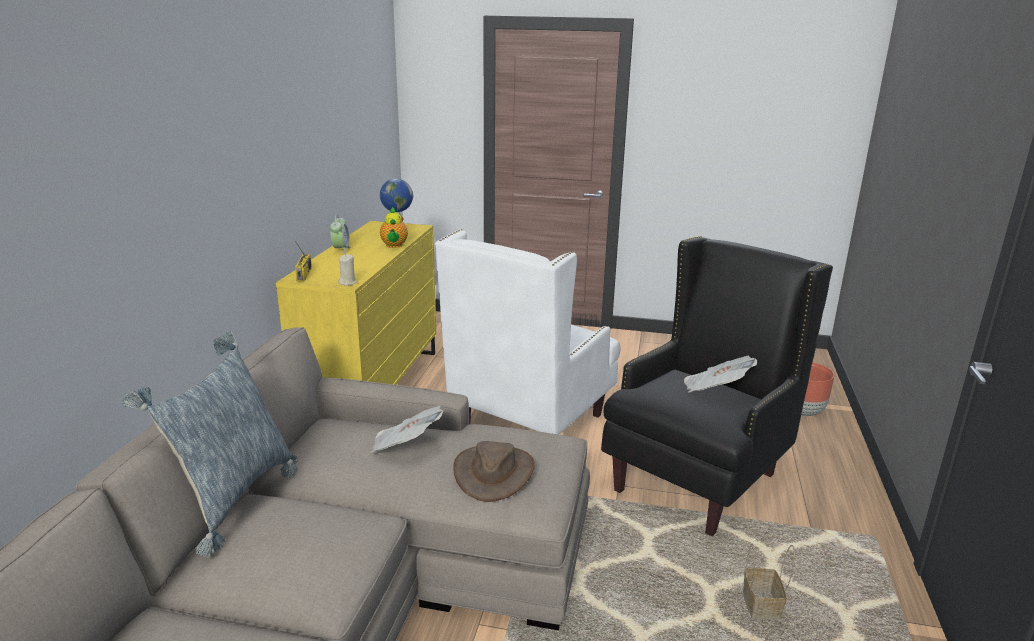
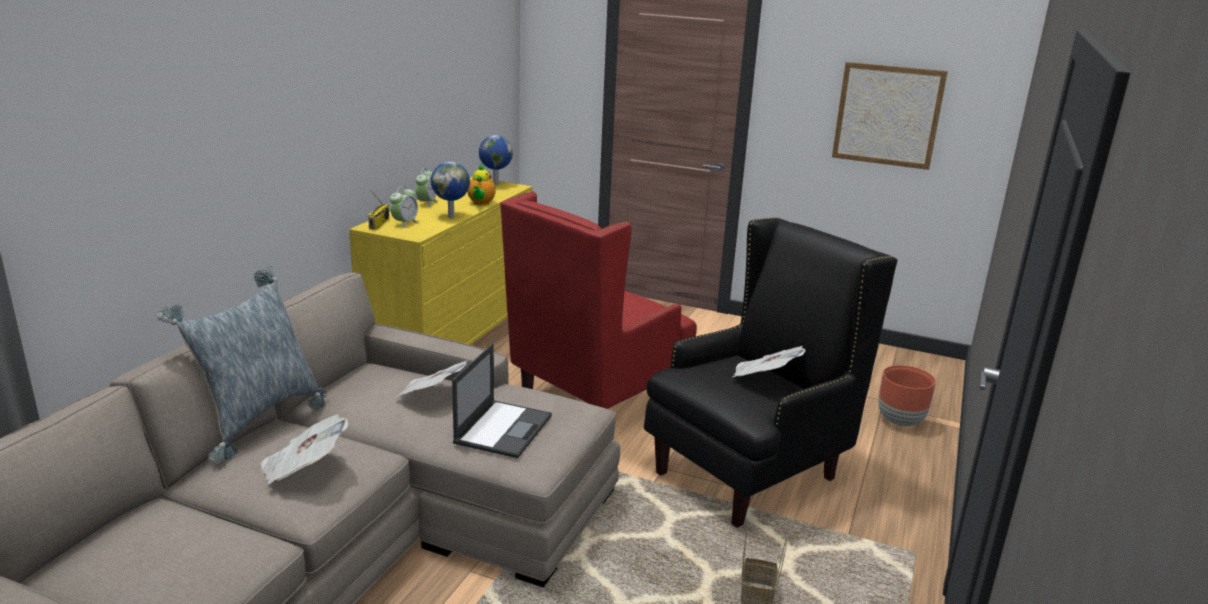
camera: 10 degrees right, 0 degrees up
(307, 549) = (304, 468): none -> newspaper
(330, 272) = (405, 223): none -> alarm clock
(348, 282) = (416, 235): beige candle -> none
(373, 261) = (451, 217): none -> globe
(493, 473) = (503, 428): brown hat -> laptop
(531, 427) = (597, 402): white armchair -> red armchair
(752, 136) = (887, 114): none -> picture

